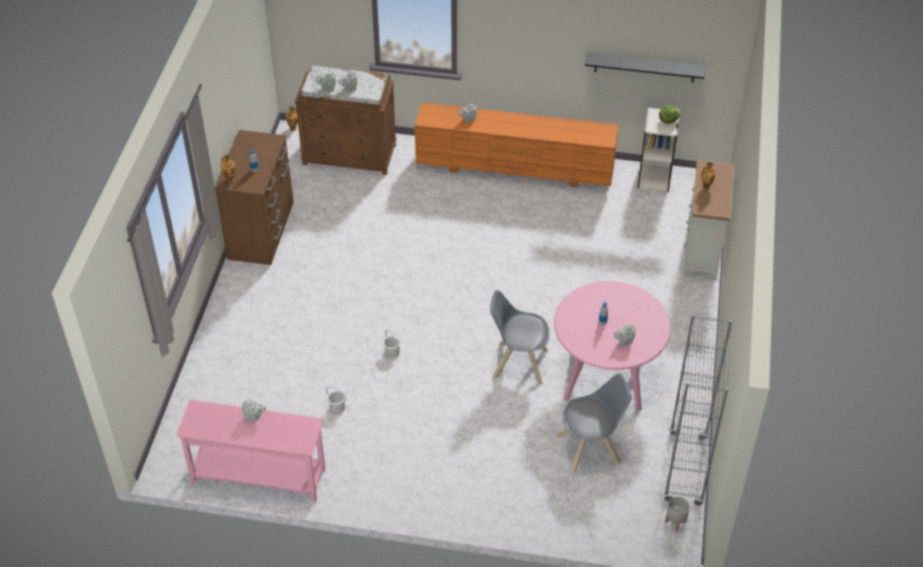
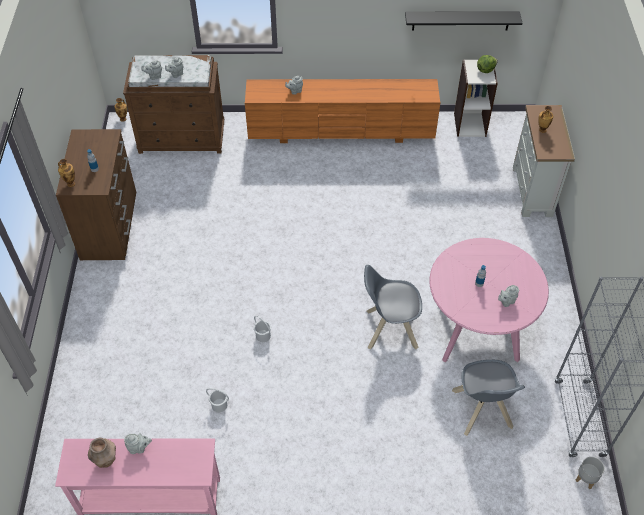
camera: 10 degrees left, 5 degrees up
(223, 422) = (106, 461): none -> brown vase
(591, 448) = (482, 410): grey chair -> grey chair turned 105 degrees clockwise

